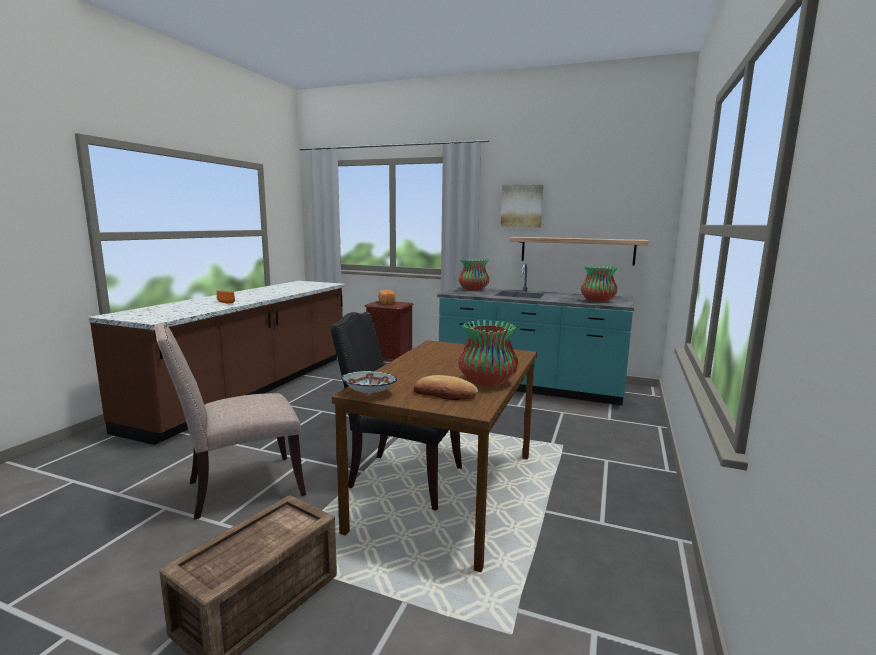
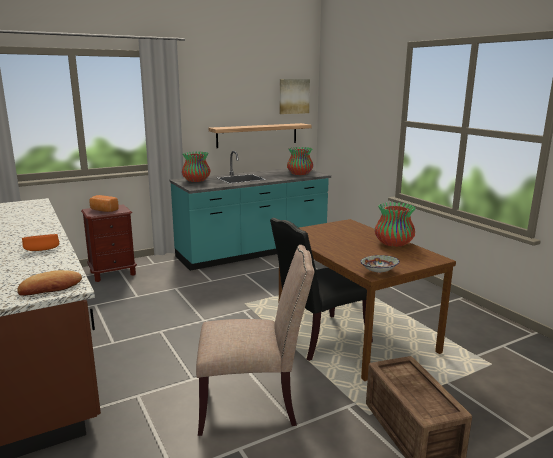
camera: 50 degrees left, 5 degrees up
(240, 488) = (252, 405): beige chair -> beige chair turned 105 degrees counterclockwise
(444, 394) = (403, 257): bread -> bread (50, 288)
(521, 206) = (212, 100): picture -> picture (293, 96)

